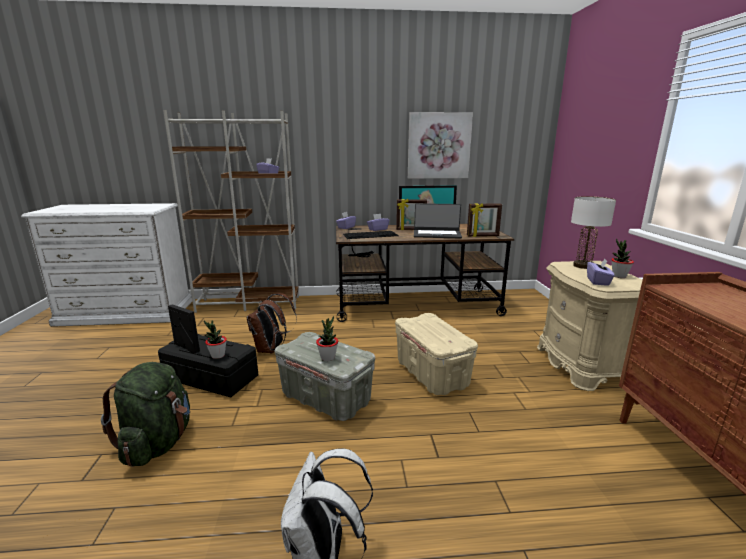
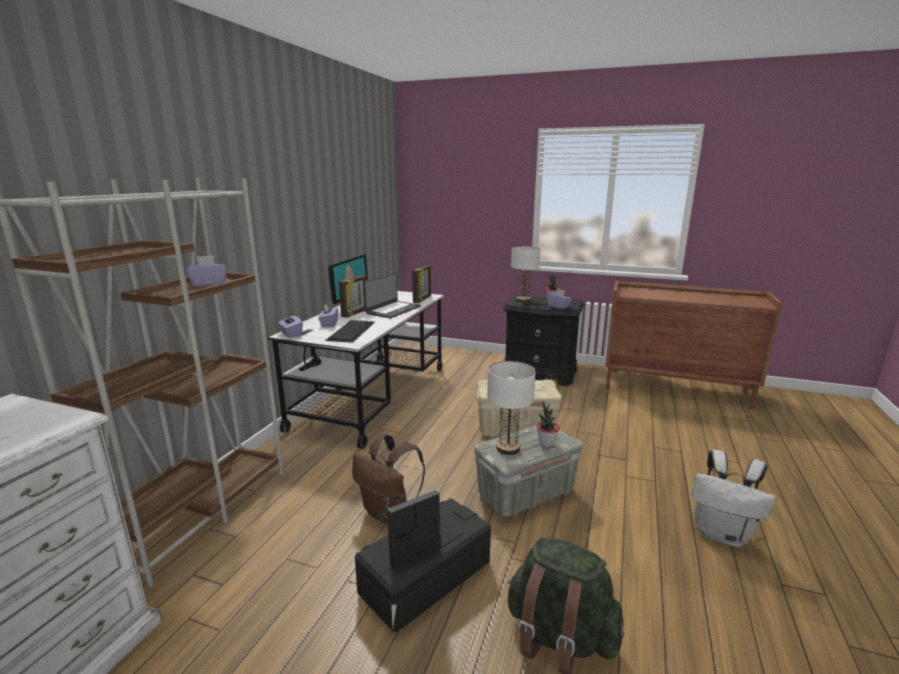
camera: 65 degrees left, 0 degrees up
(217, 355) = (461, 527): potted plant -> none
(307, 343) = (508, 448): none -> table lamp
(415, 305) = (372, 397): brown desk -> white desk
(439, 146) = (338, 212): picture -> none
(581, 365) = (539, 374): beige nightstand -> black nightstand

